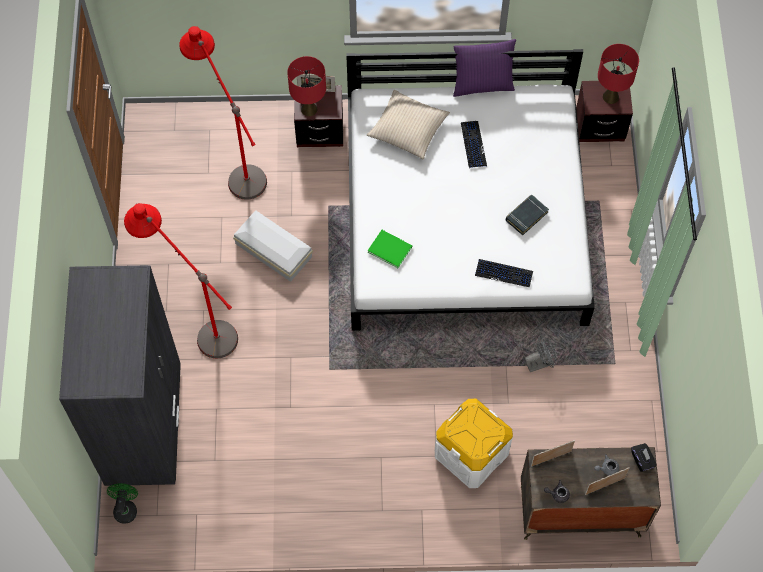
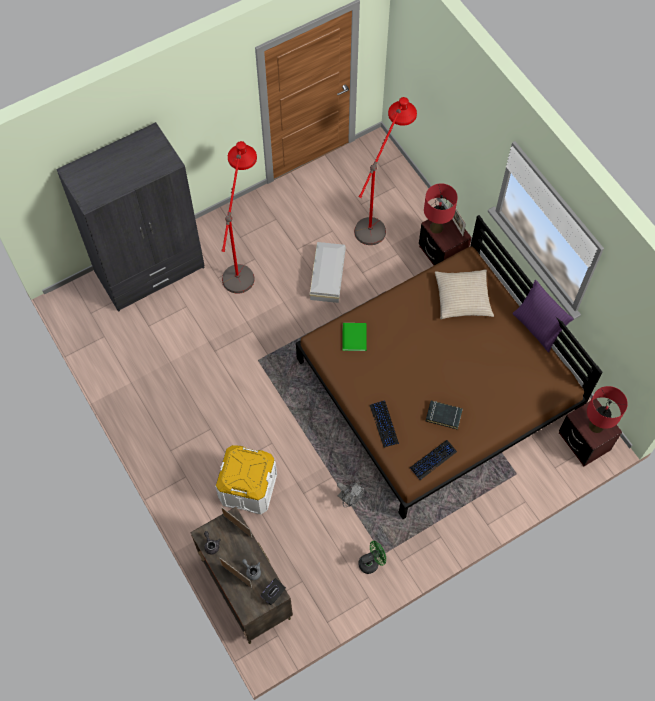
camera: 60 degrees right, 0 degrees up
(125, 508) = (85, 292): green fan -> green fan (371, 562)
(465, 217) = (438, 385): white bed -> brown bed
(473, 145) = (479, 348): keyboard -> keyboard (433, 460)

